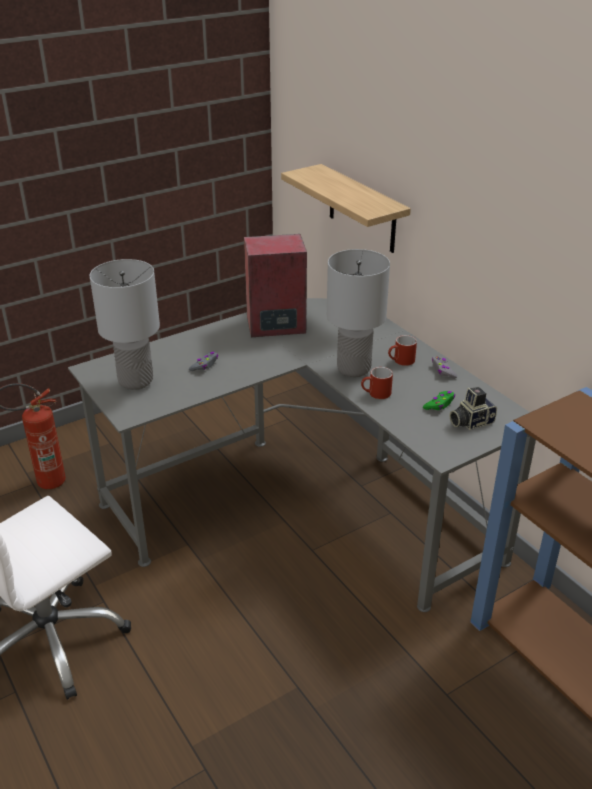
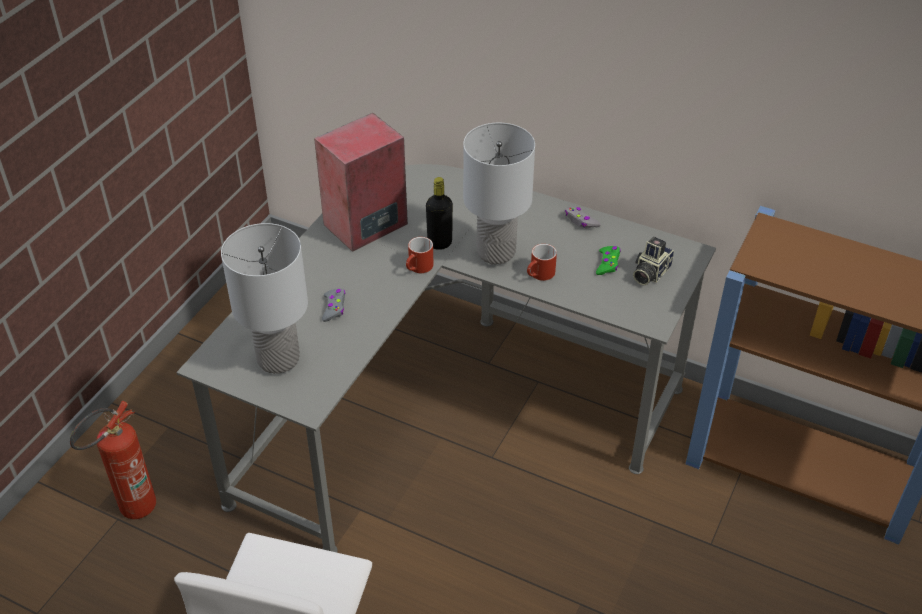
camera: 30 degrees left, 10 degrees up
(318, 351) = (439, 243): none -> black bottle
(362, 209) = (416, 56): shelf -> none
(401, 361) = (532, 225): red mug -> red mug (418, 268)

